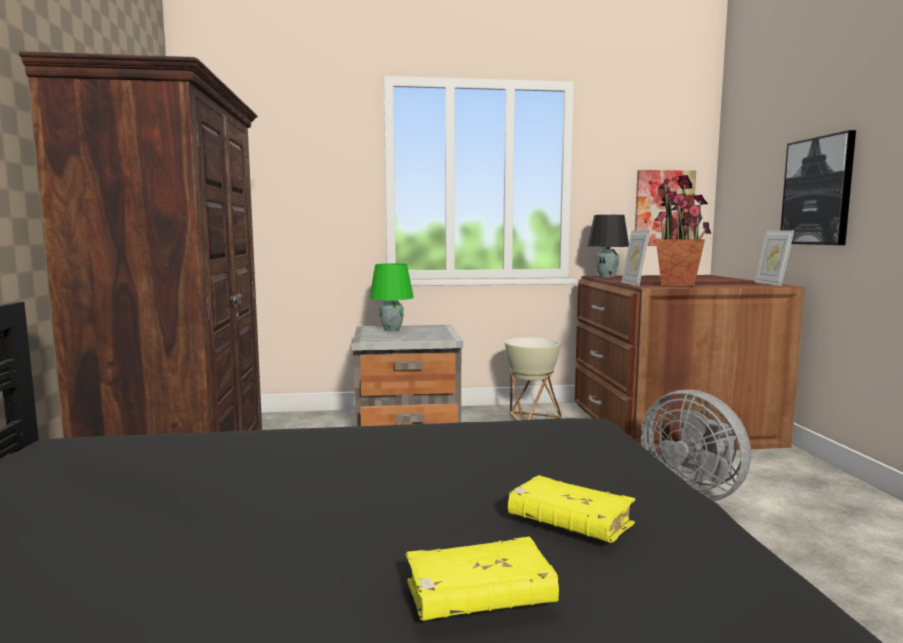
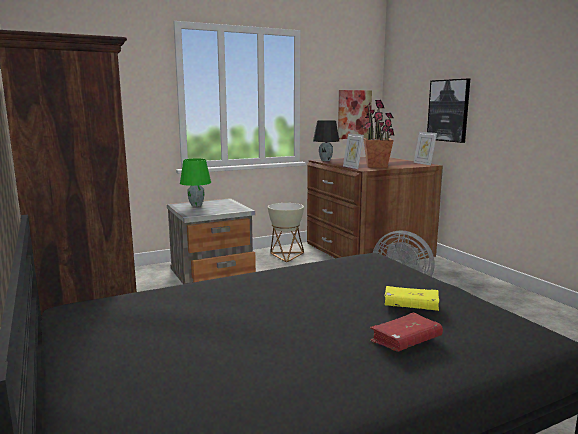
camera: 20 degrees left, 5 degrees up
(479, 597) = (405, 341): yellow book -> red book

